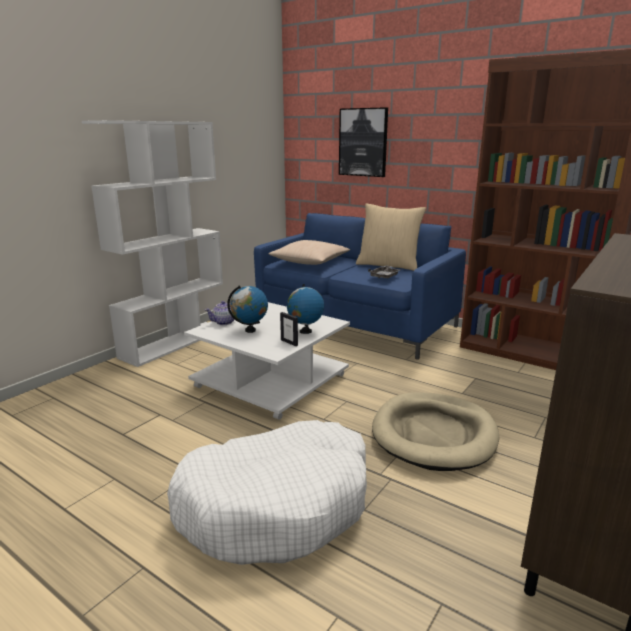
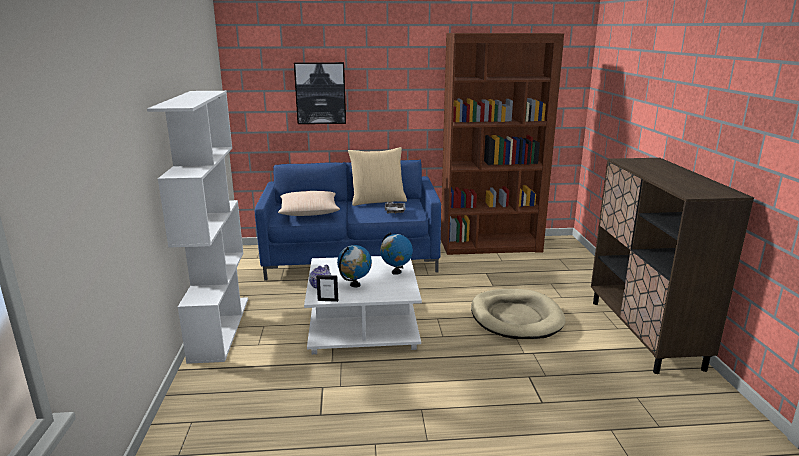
camera: 40 degrees left, 0 degrees up
(276, 505) = (501, 398): white dog bed -> none
(289, 342) = (402, 284): picture frame -> picture frame (328, 300)

